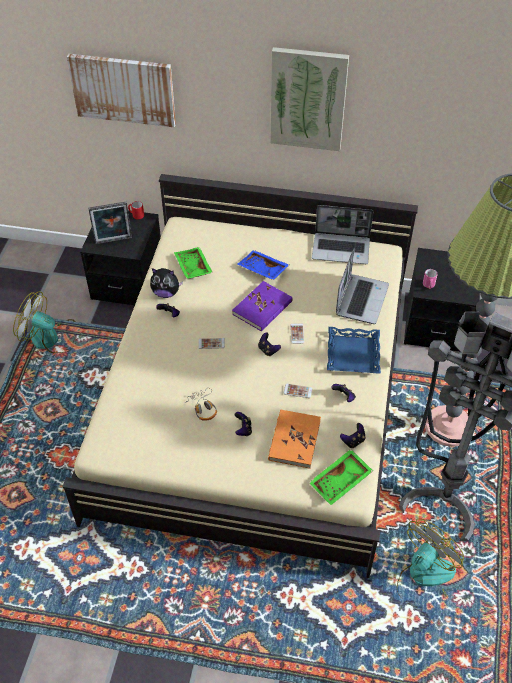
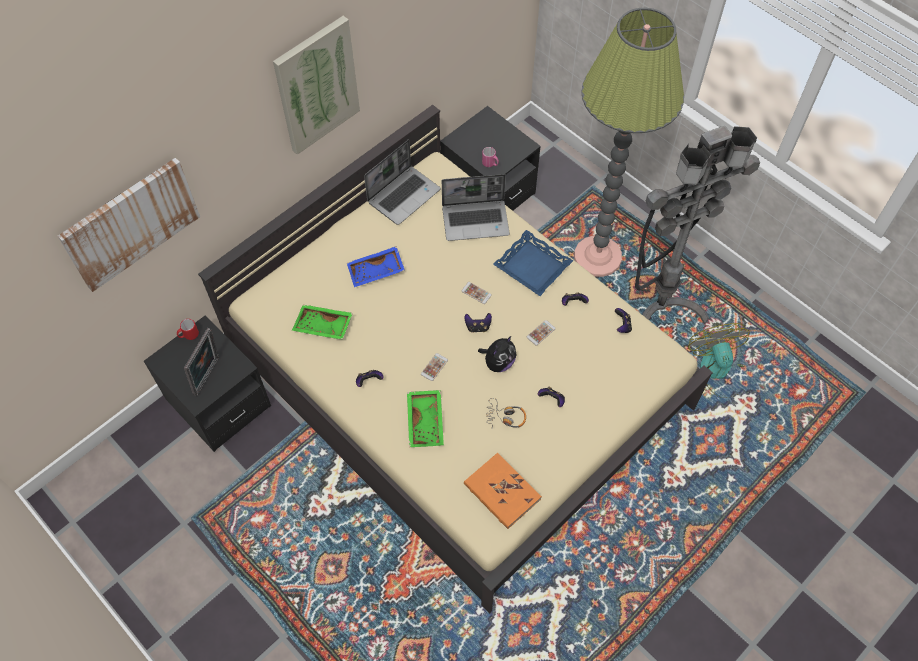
camera: 55 degrees left, 10 degrees up
(51, 338) = (235, 519): fan -> none
(166, 293) = (337, 368): plush toy -> plush toy (498, 362)
(262, 308) = (424, 300): purple book -> none
(294, 440) = (591, 368): orange book -> orange book (502, 492)
(341, 482) = (655, 360): green tray -> green tray (426, 422)
(361, 299) = (476, 220): laptop -> laptop turned 120 degrees clockwise

